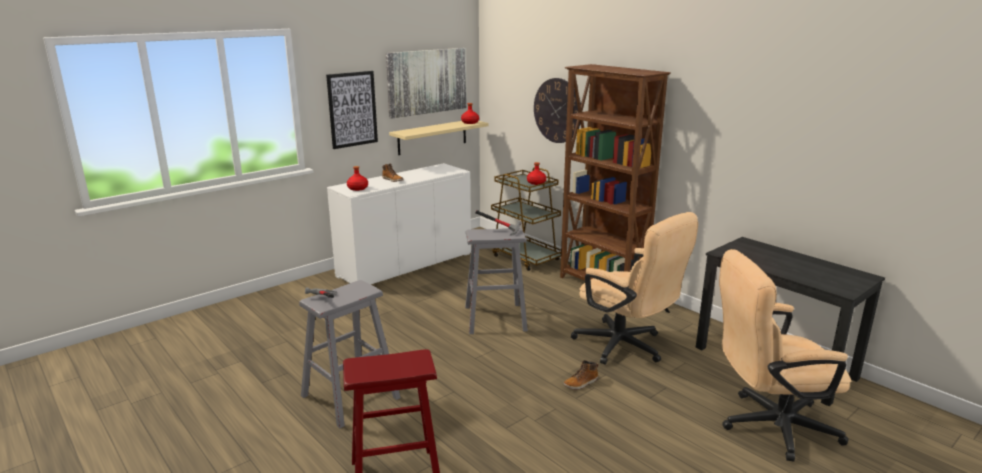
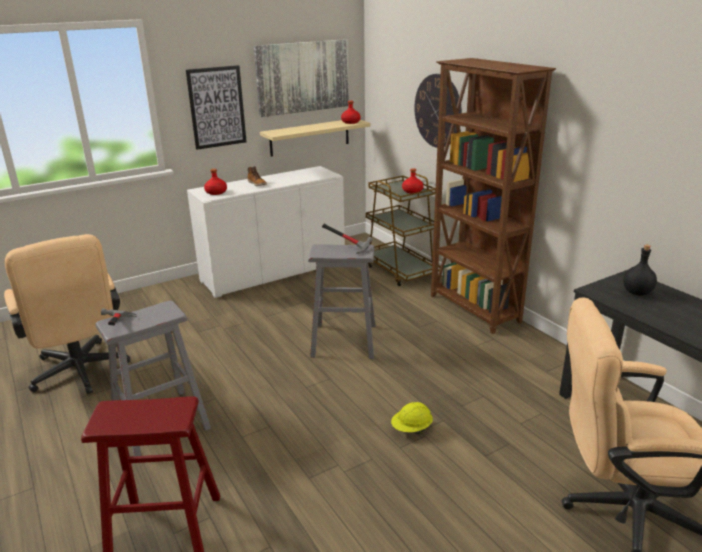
camera: 10 degrees right, 5 degrees up
(581, 383) = (411, 429): boot -> yellow hard hat
(626, 347) = (477, 388): beige office chair -> beige office chair (81, 374)
(756, 253) = (637, 293): none -> black bottle

